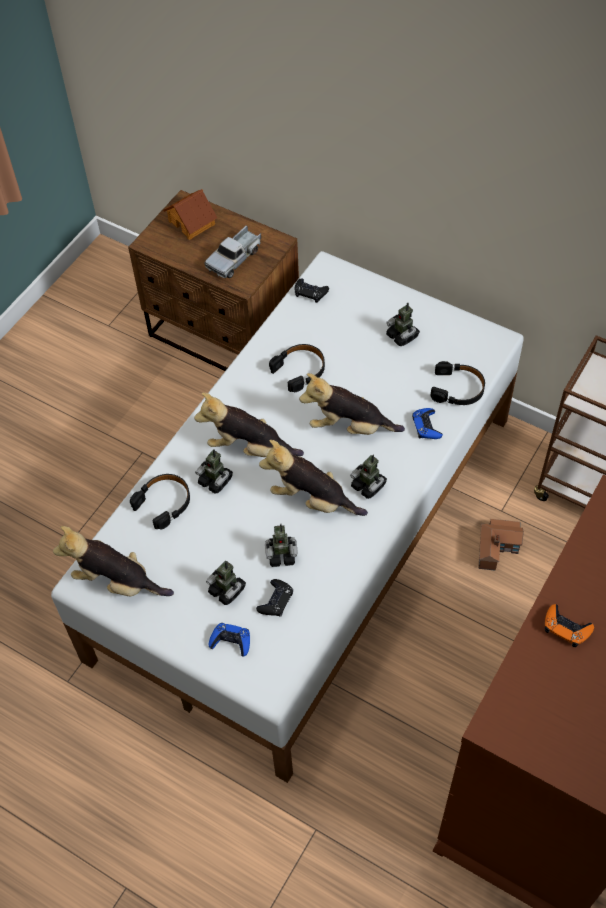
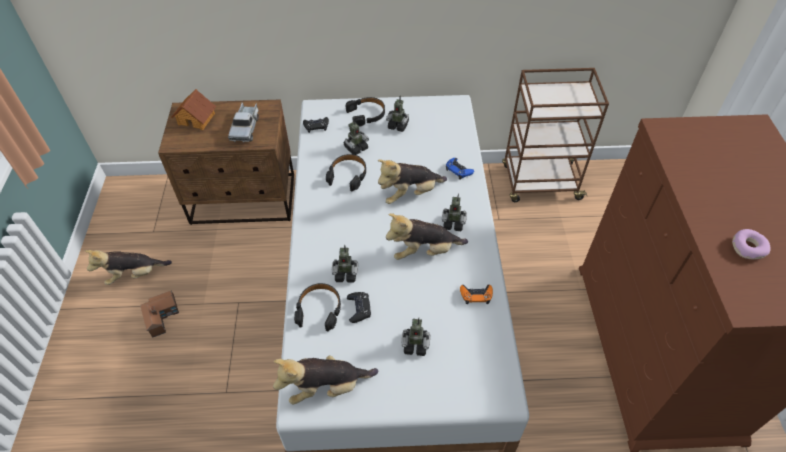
camera: 35 degrees left, 5 degrees down
(231, 641) = (448, 380): blue game controller -> none
(249, 448) = (352, 240): plush toy -> plush toy (134, 275)
(275, 600) = (455, 332): black game controller -> black game controller (359, 309)
(281, 554) = (433, 298): toy robot -> toy robot (356, 148)
(457, 389) = (458, 140): black headphones -> black headphones (366, 115)
(498, 547) = (513, 241): toy house -> toy house (162, 315)
(564, 675) = (747, 248): none -> donut
(566, 628) = (717, 218): orange game controller -> orange game controller (476, 295)

